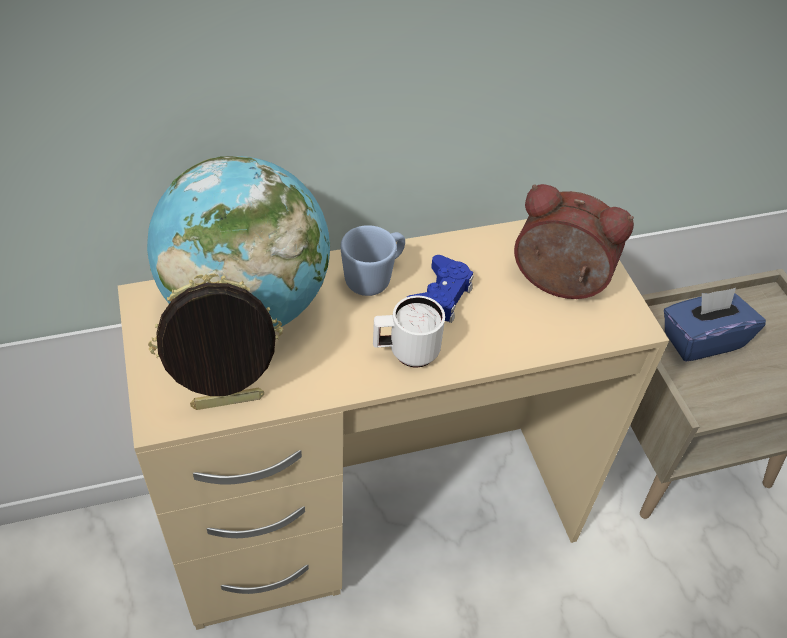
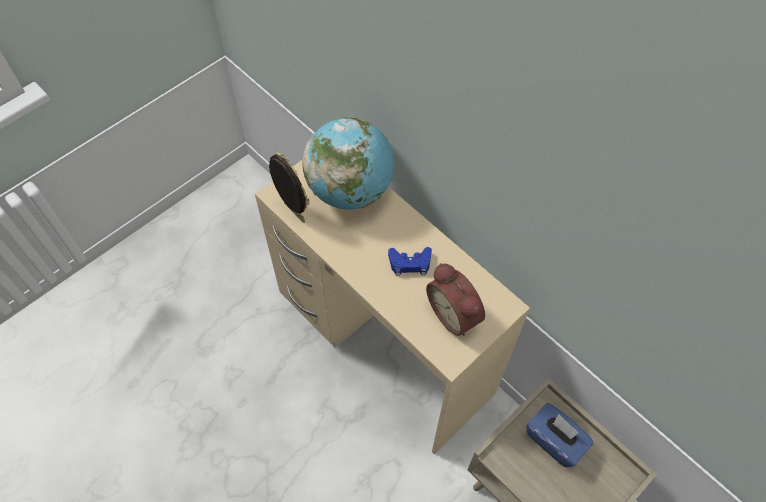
camera: 65 degrees right, 10 degrees up
(374, 278) = (403, 230): blue mug -> none
(406, 353) = (364, 265): white mug -> none
(557, 284) = (455, 313): alarm clock -> alarm clock turned 150 degrees clockwise

